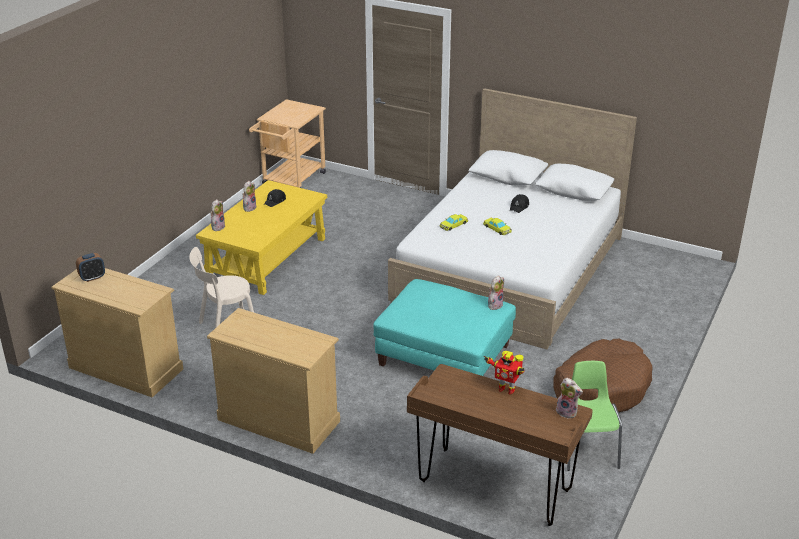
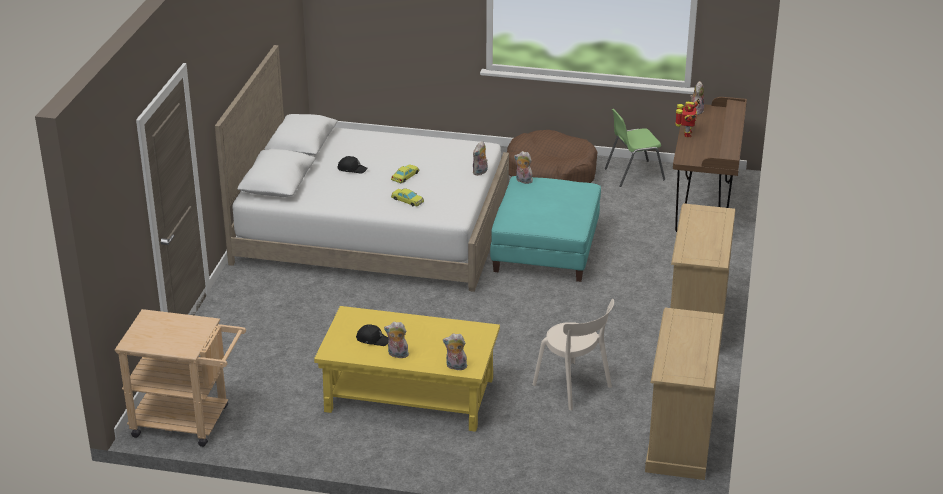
camera: 105 degrees left, 0 degrees up
(92, 277) = (679, 365): alarm clock -> none
(491, 266) = (480, 172): none -> plush toy

